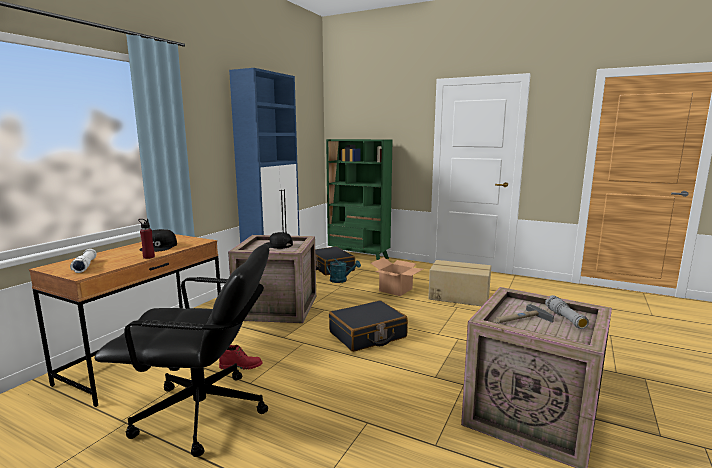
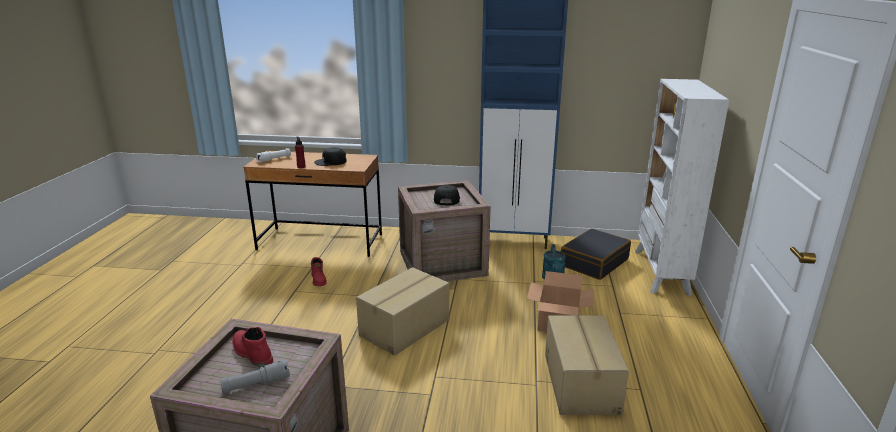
camera: 70 degrees right, 10 degrees up
(203, 414) = (252, 286): black office chair -> none
(359, 257) = (661, 272): green bookcase -> white bookcase
(367, 335) = (406, 328): black suitcase -> cardboard box
(521, 319) = (251, 353): hammer -> red boot

